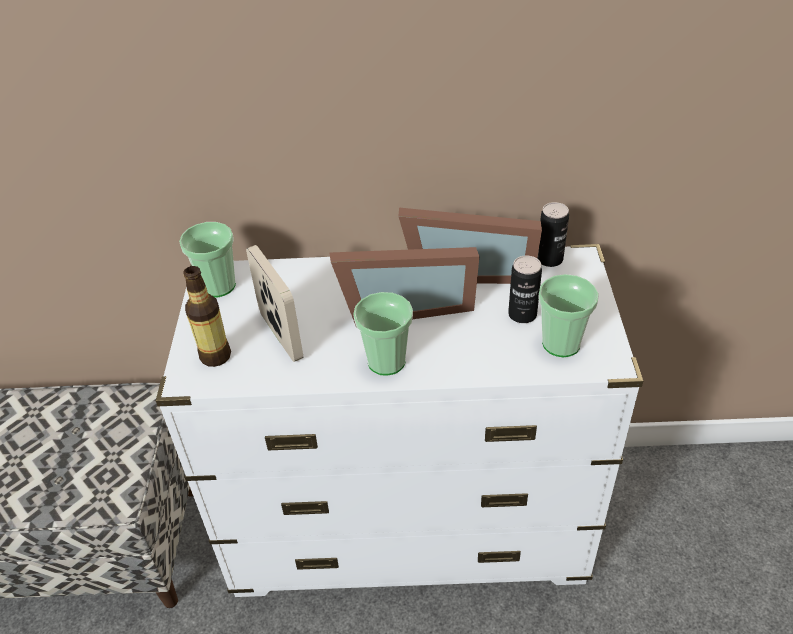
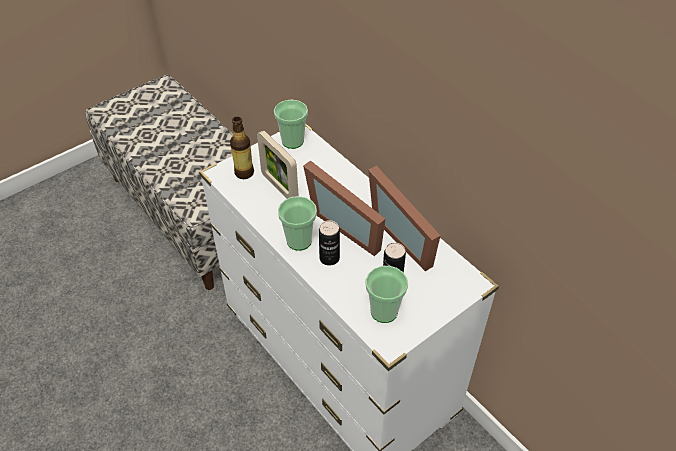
camera: 50 degrees right, 5 degrees up
(281, 336) = (279, 188): picture frame -> picture frame turned 120 degrees clockwise
(549, 259) = (456, 268): can -> can (329, 258)

